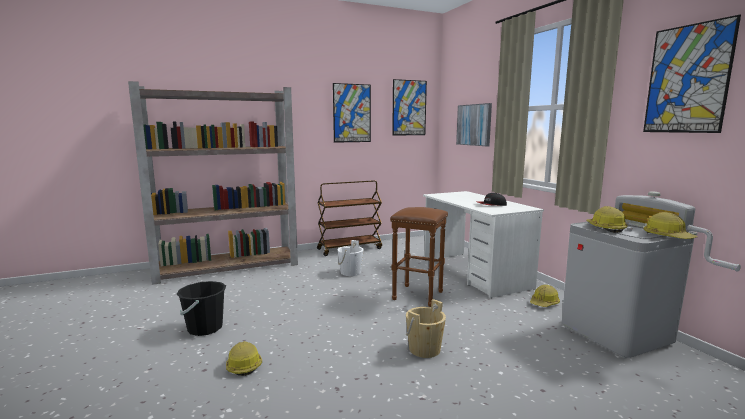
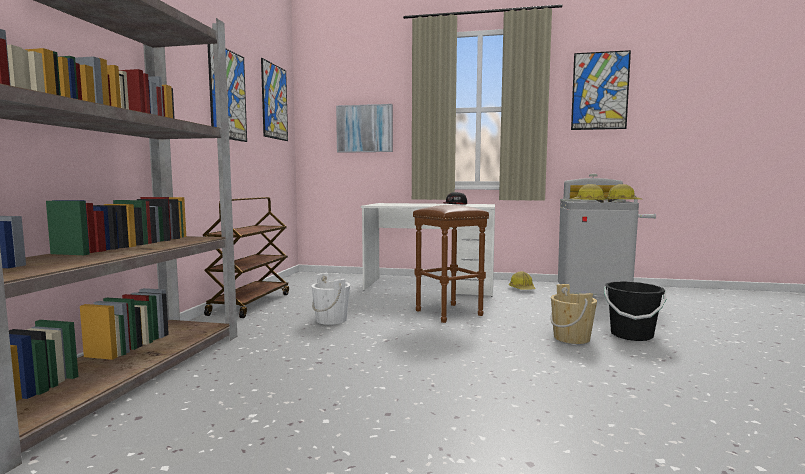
camera: 55 degrees left, 5 degrees down
(205, 328) = (370, 441): black bucket -> black bucket (631, 335)
(243, 365) = (538, 430): hard hat -> none

